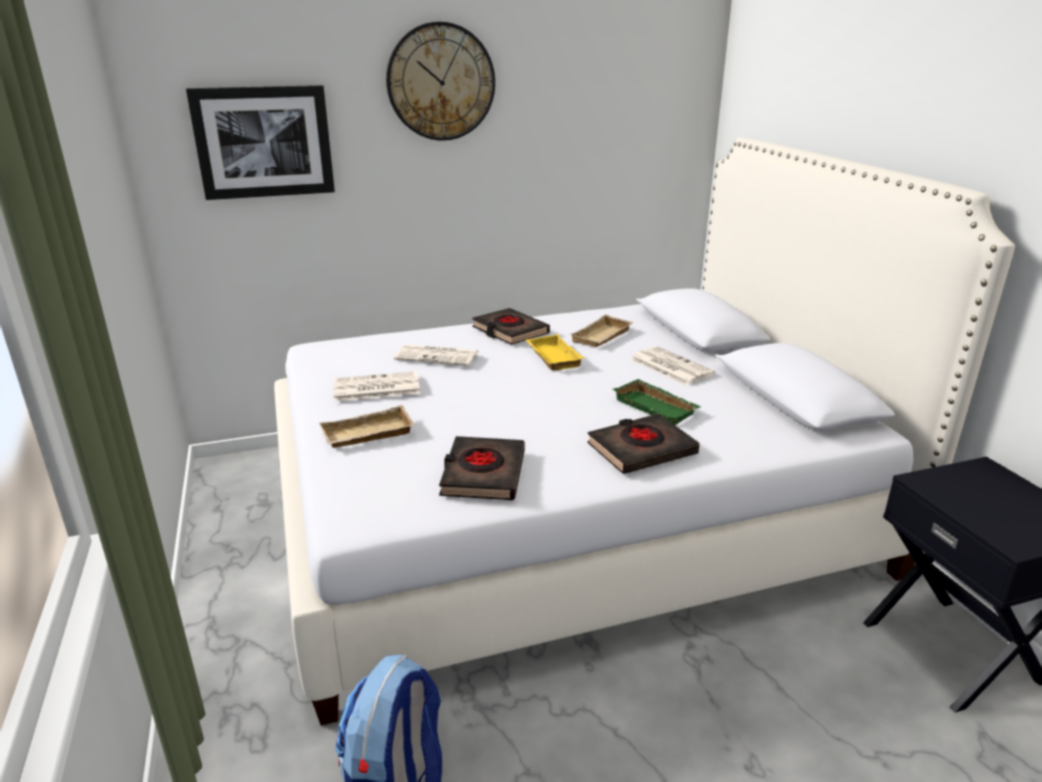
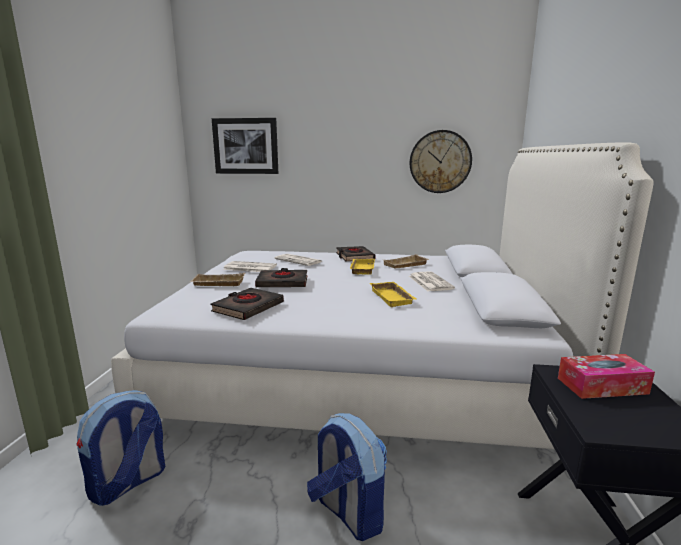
camera: 25 degrees right, 10 degrees down
(441, 82) = (338, 117): wall clock -> wall clock (440, 162)
(641, 450) = (353, 314): black book -> black book (282, 282)
(657, 407) = (393, 297): green tray -> yellow tray
(714, 714) = (348, 512): none -> backpack
(975, 488) = (602, 386): none -> tissue box

